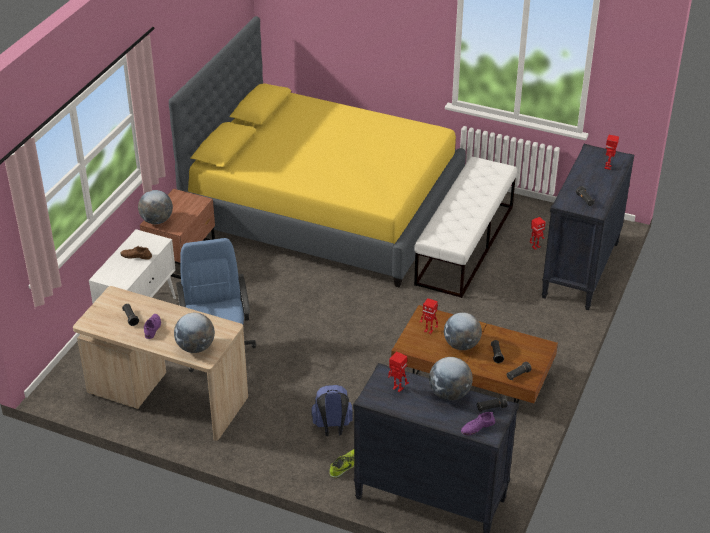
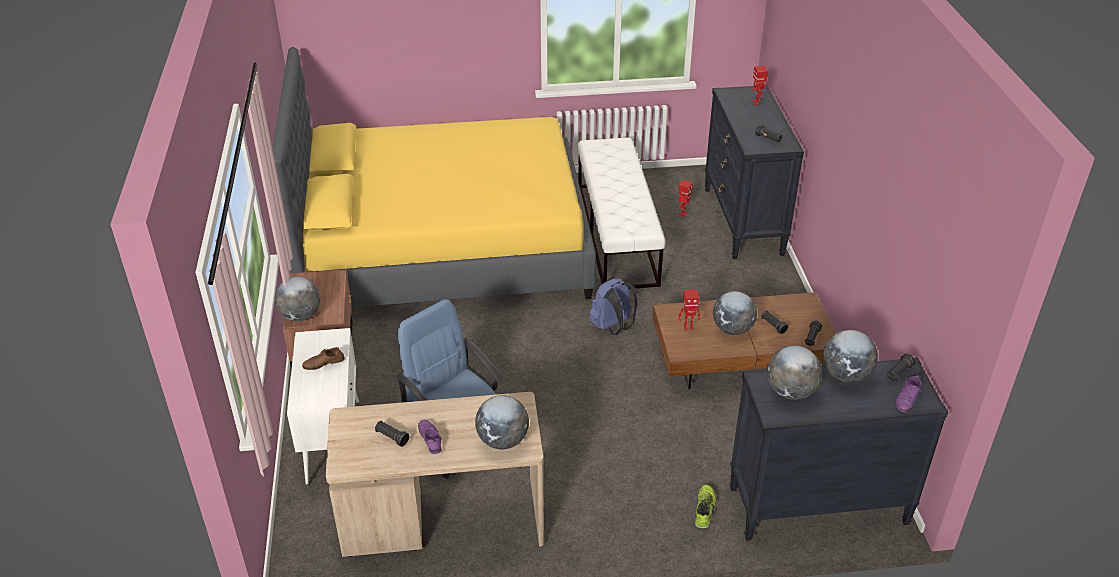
camera: 30 degrees left, 0 degrees up
(332, 428) = (654, 474): blue backpack -> blue backpack (613, 327)
(397, 388) = (790, 392): toy robot -> globe

